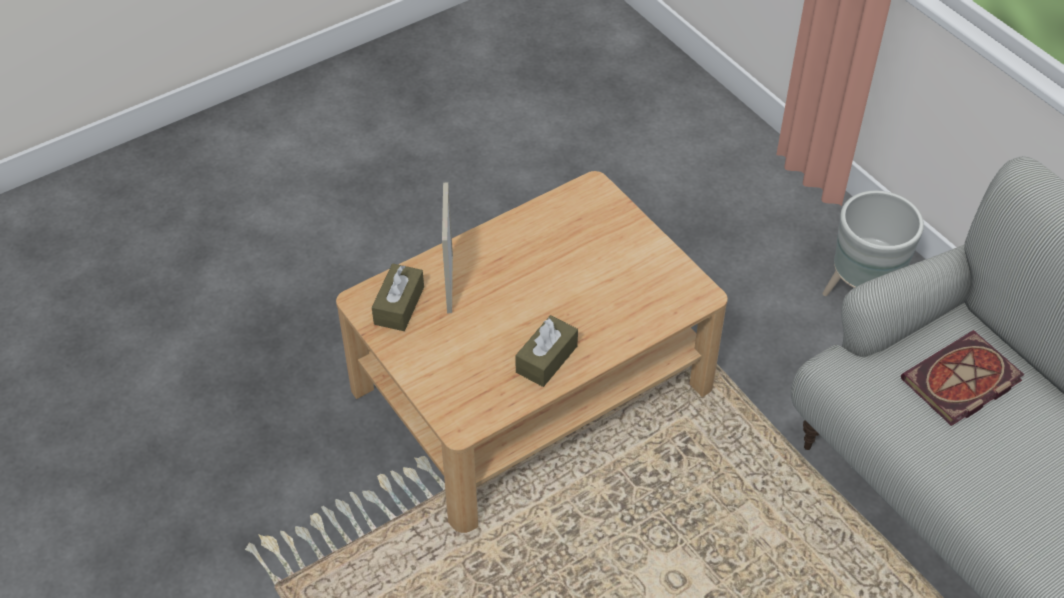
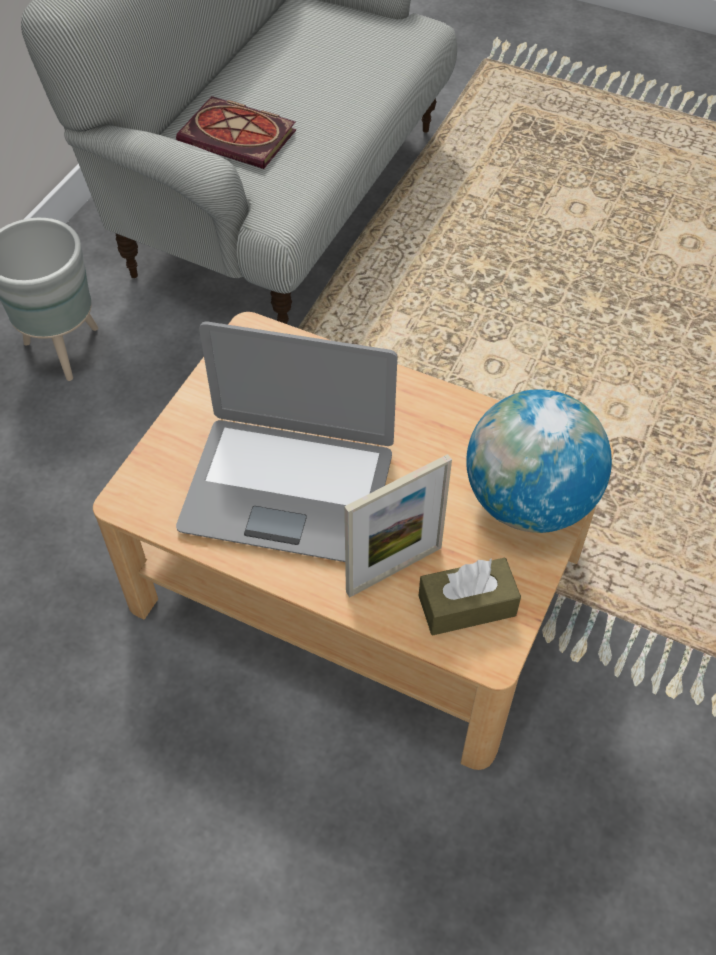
camera: 120 degrees left, 5 degrees up
(446, 375) = (528, 501): none -> globe
(546, 359) = (435, 422): brown tissue box -> none
(547, 261) = (288, 488): none -> laptop

